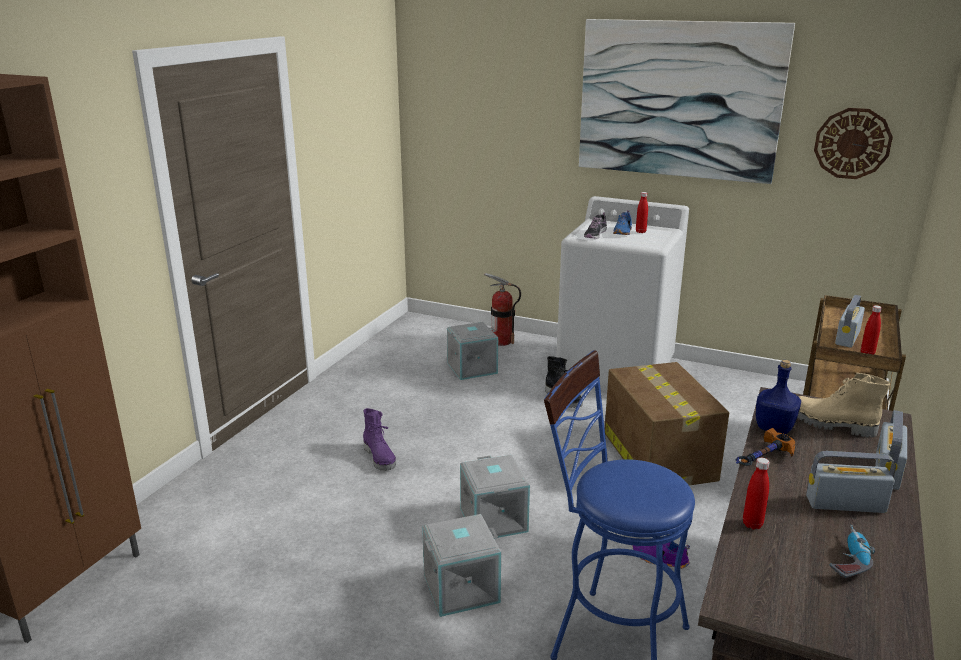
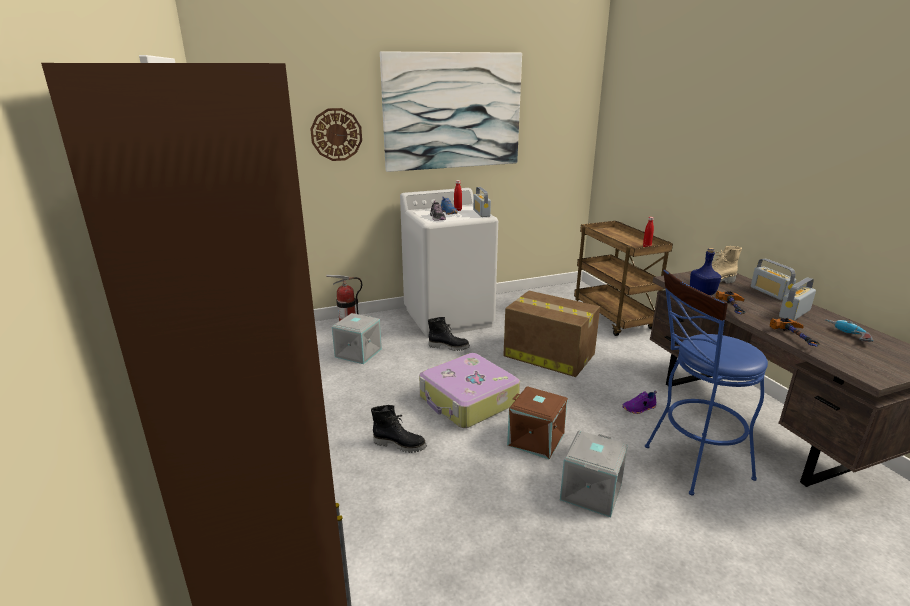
camera: 45 degrees left, 0 degrees up
(380, 458) = (400, 444): purple boot -> black boot
(493, 455) = (468, 401): none -> suitcase
(495, 520) = (536, 439): grey storage box -> brown storage box
(752, 524) = (797, 339): red bottle -> hammer
(847, 338) = (624, 242): radio -> radio (481, 213)
(852, 143) = (556, 130): wall clock -> wall clock (336, 134)

